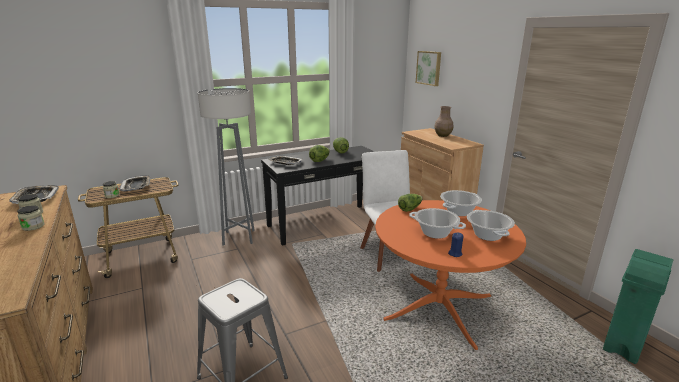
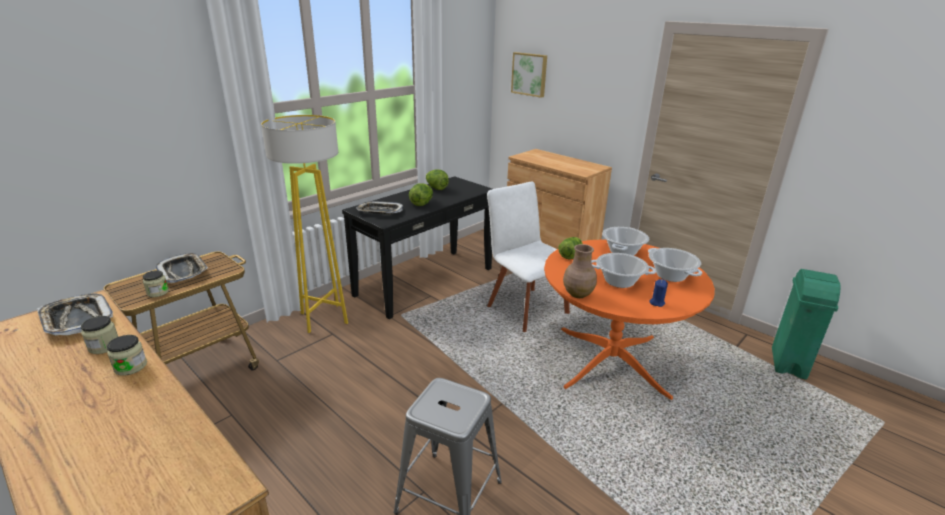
camera: 20 degrees left, 5 degrees up
(239, 237) = (324, 318): grey floor lamp -> yellow floor lamp
(442, 135) = (559, 158): brown vase -> brown vase (577, 294)

